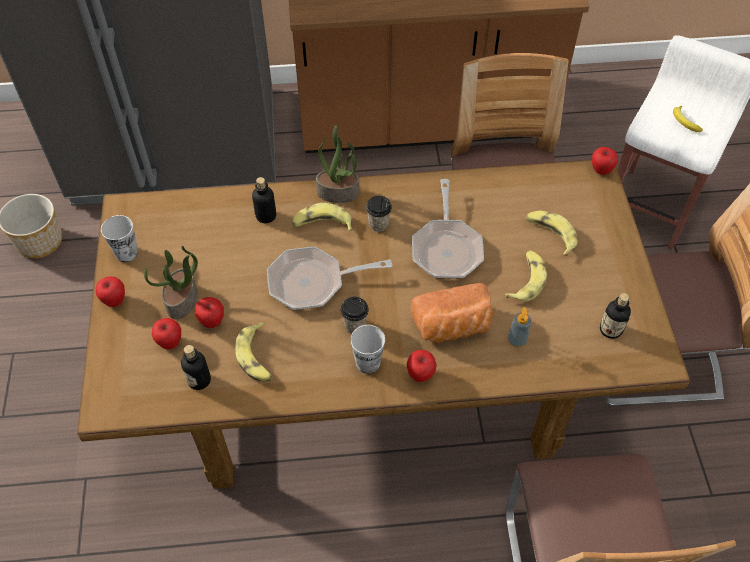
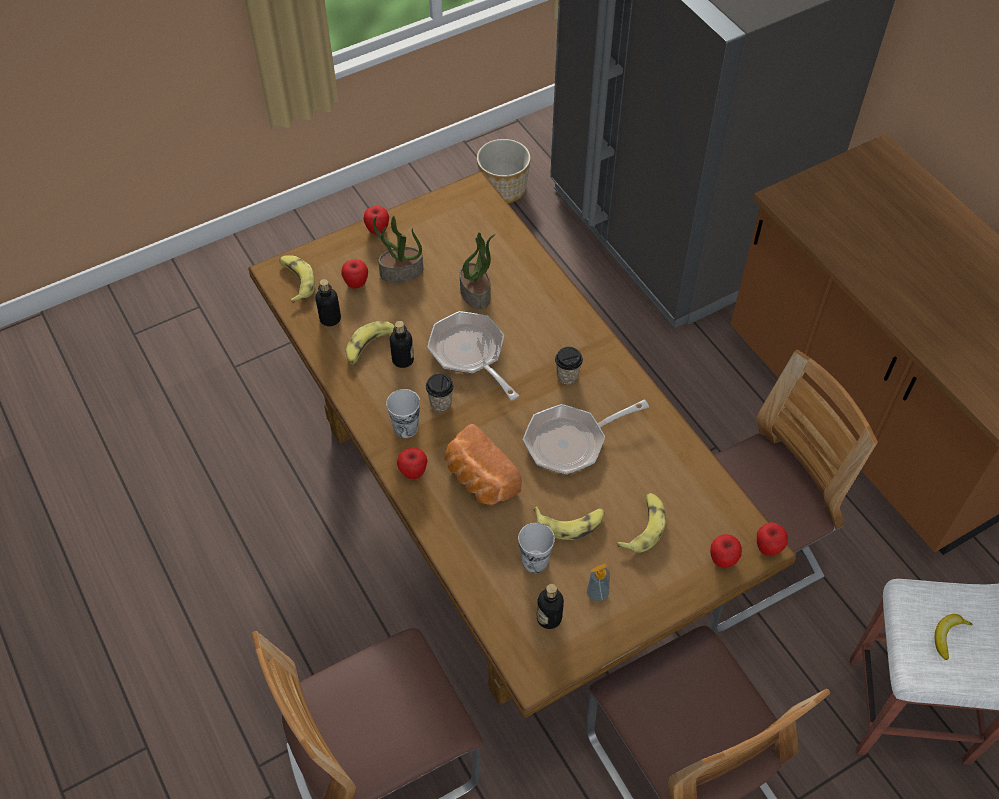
camera: 65 degrees right, 0 degrees up
(126, 253) = (428, 214): cup -> cup (535, 561)
(212, 321) = (391, 301): apple -> apple (722, 560)
(266, 216) = (525, 289): bottle -> bottle (403, 360)
(322, 224) = (541, 333): banana -> banana (296, 281)
(338, 192) = (587, 330): potted plant -> potted plant (476, 293)
(517, 340) = (492, 538): soap dispenser -> soap dispenser (597, 593)

